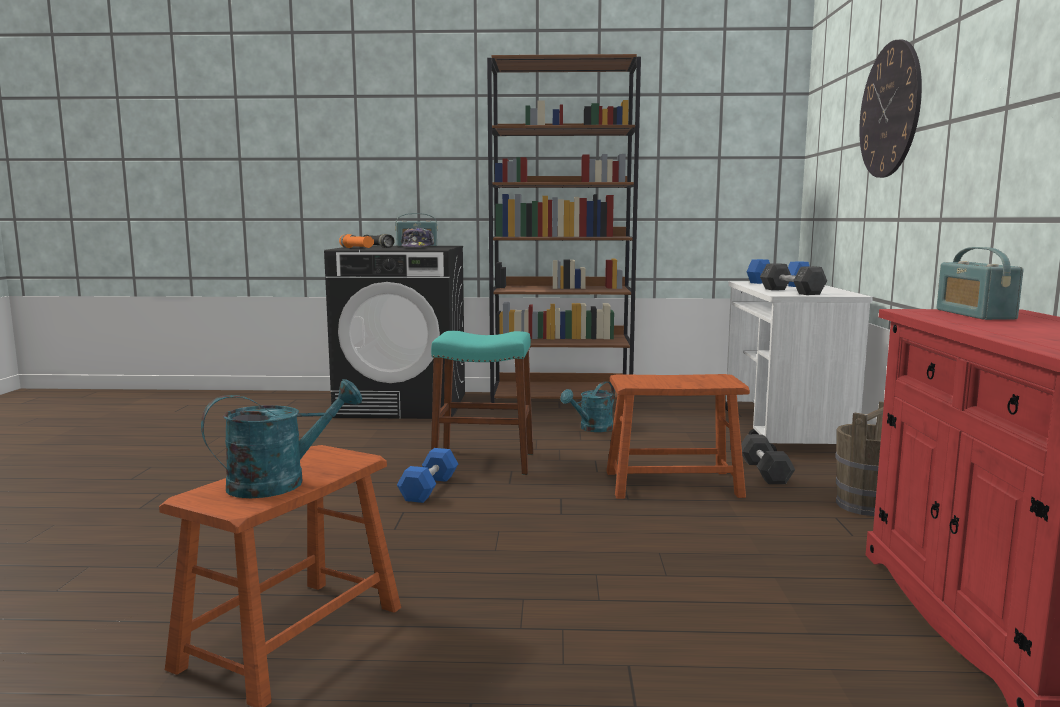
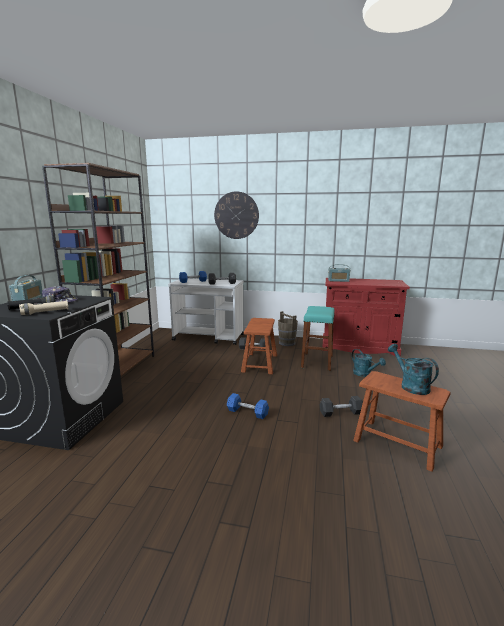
camera: 80 degrees left, 5 degrees up
(356, 248) = (45, 312): orange flashlight -> beige flashlight
(437, 572) = (340, 413): none -> grey dumbbell
(483, 462) = (214, 397): turquoise stool -> turquoise stool (317, 361)
(592, 429) = (178, 368): turquoise watering can -> turquoise watering can (364, 374)

